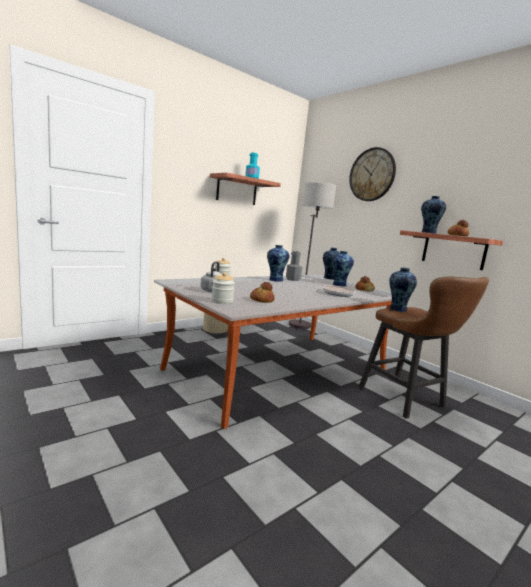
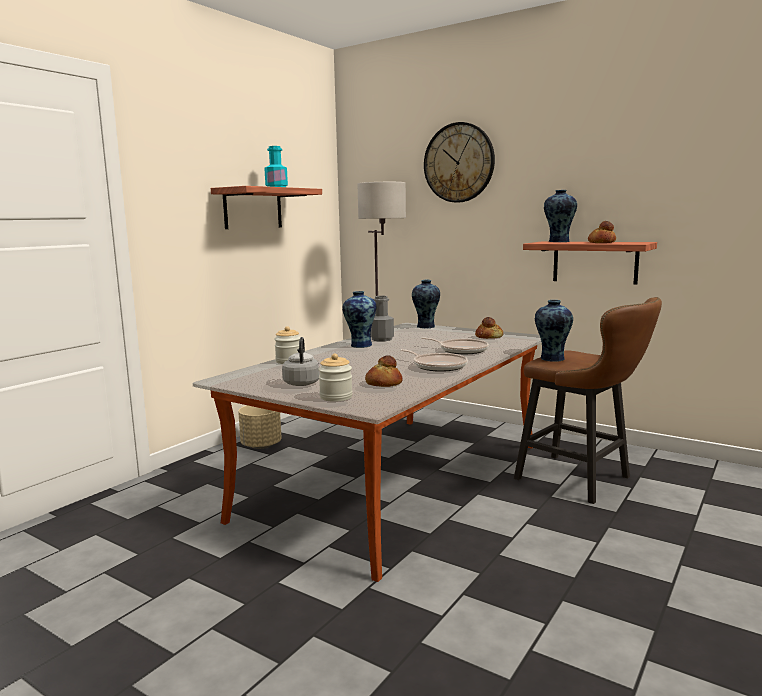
camera: 15 degrees left, 0 degrees up
(309, 298) = (437, 366): none -> frying pan
(339, 285) = (450, 335): vase -> none

